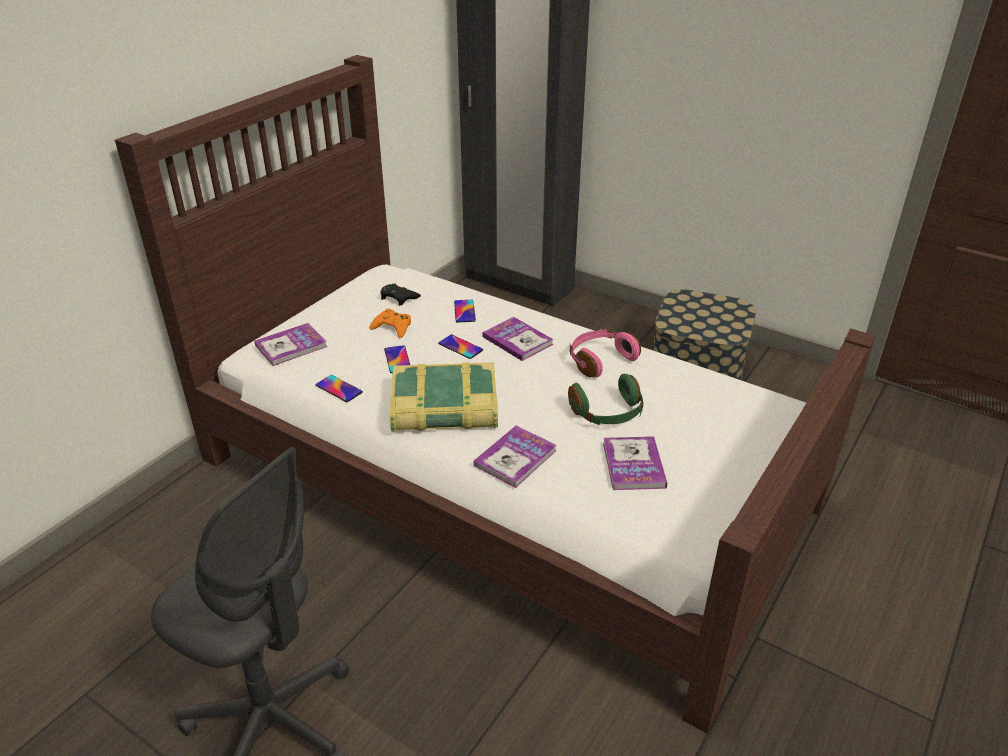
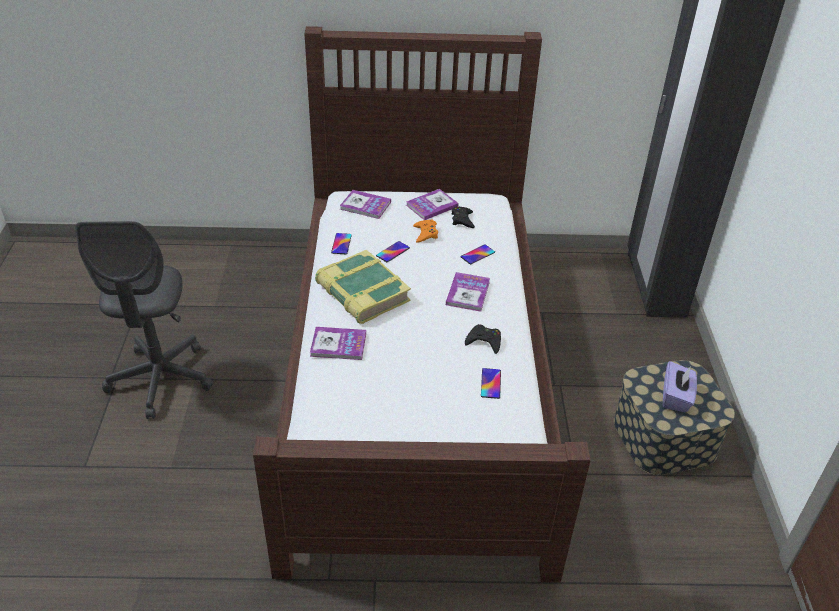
camera: 55 degrees right, 5 degrees up
(460, 347) = (433, 271): phone -> phone (490, 383)
(600, 360) = (484, 341): pink headphones -> black game controller
(607, 413) = (423, 369): green headphones -> none
(633, 465) = (377, 402): book -> book (432, 206)
(707, 317) = (676, 397): none -> purple tissue box

